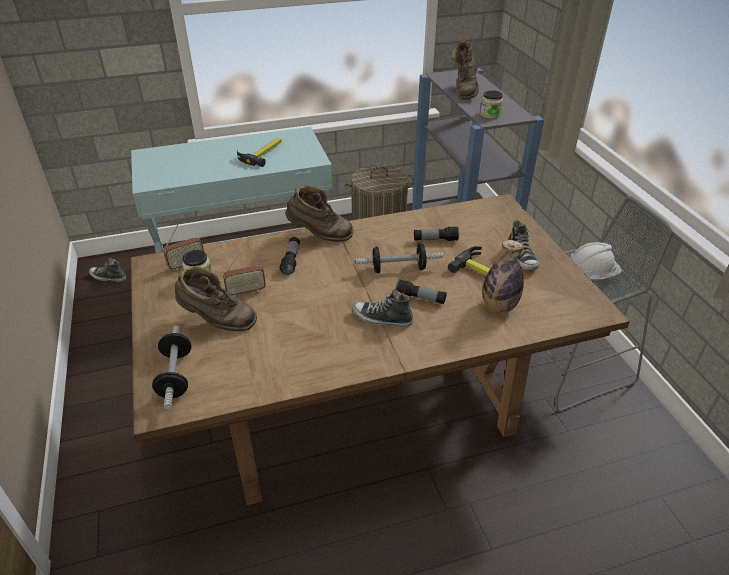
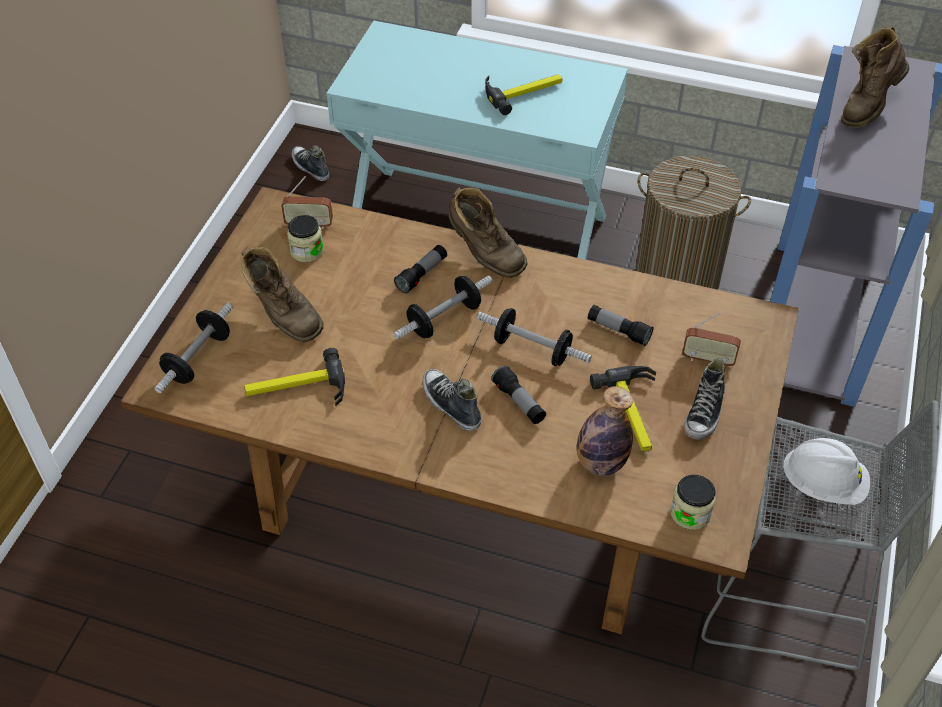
camera: 35 degrees right, 10 degrees up
(246, 291) = (340, 292): radio -> radio (708, 359)
(269, 359) = (296, 389): none -> hammer
(329, 277) = (444, 319): none -> dumbbell
(490, 114) = (854, 169): jar -> jar (690, 513)

